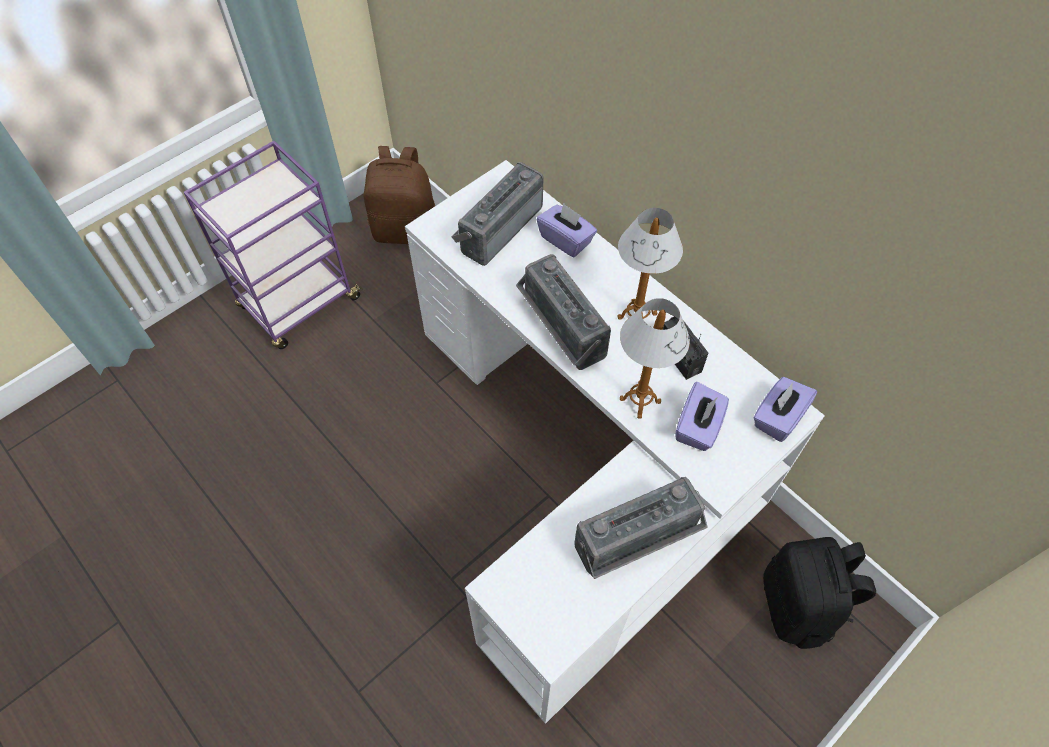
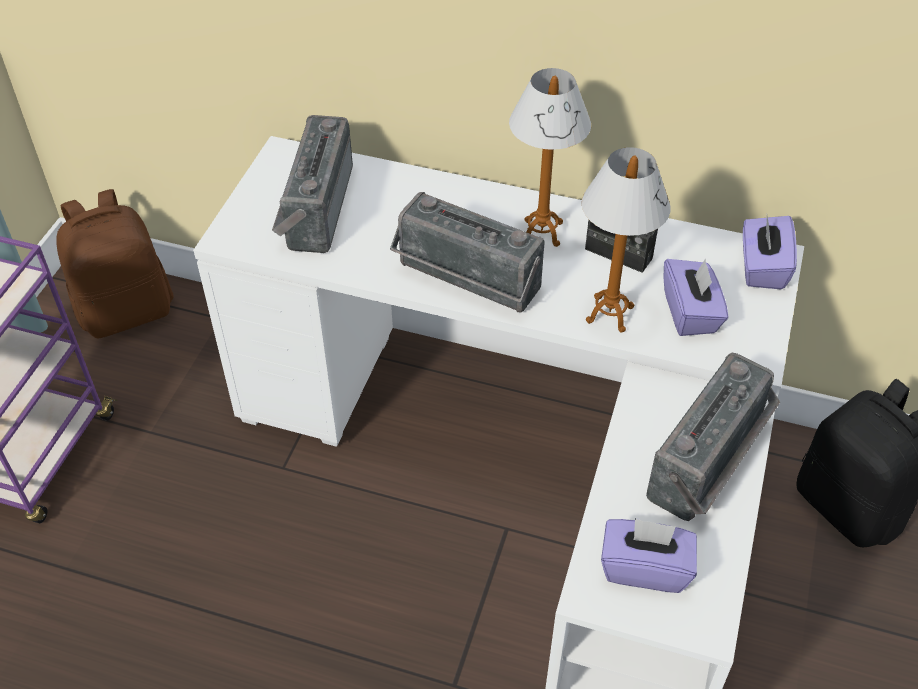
camera: 30 degrees left, 10 degrees down
(566, 240) = (404, 189): purple tissue box -> purple tissue box (644, 568)

